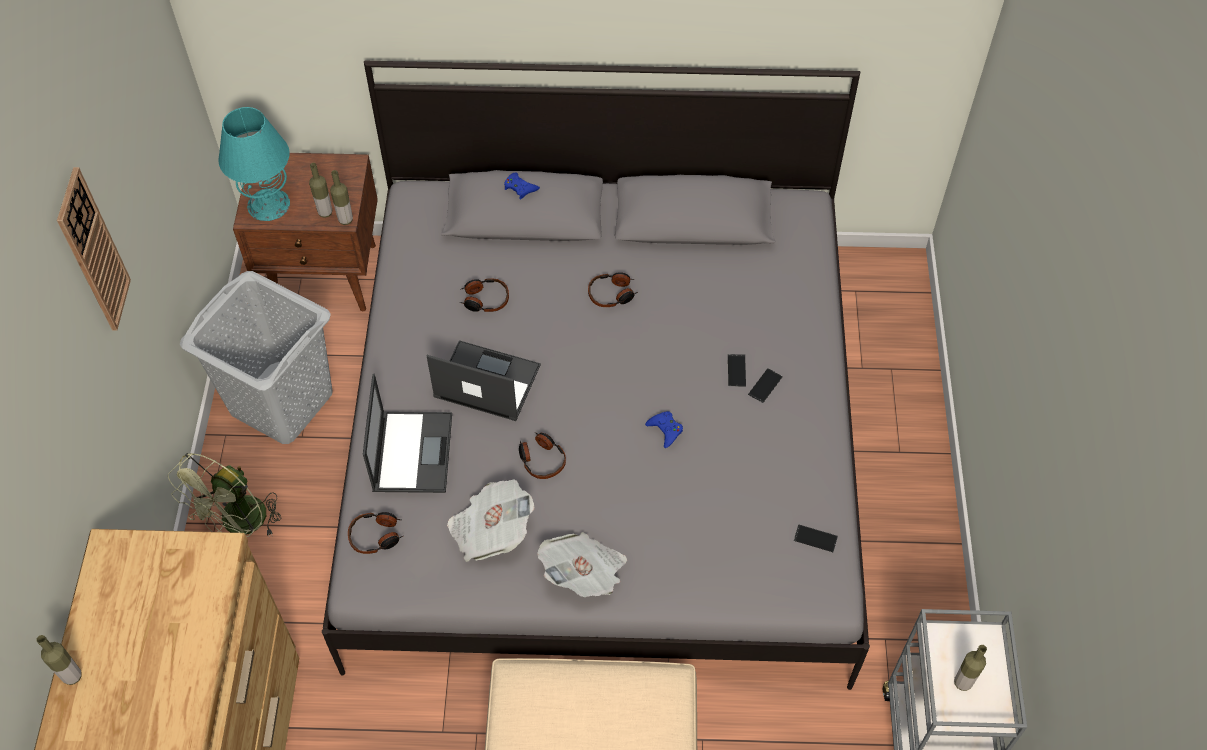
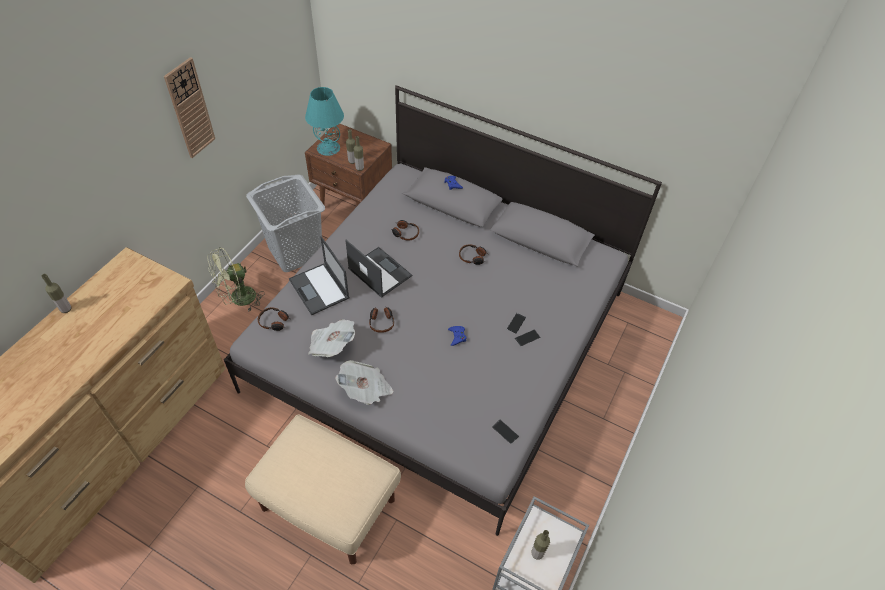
camera: 25 degrees right, 5 degrees down
(412, 451) = (319, 289): laptop -> laptop turned 120 degrees clockwise

